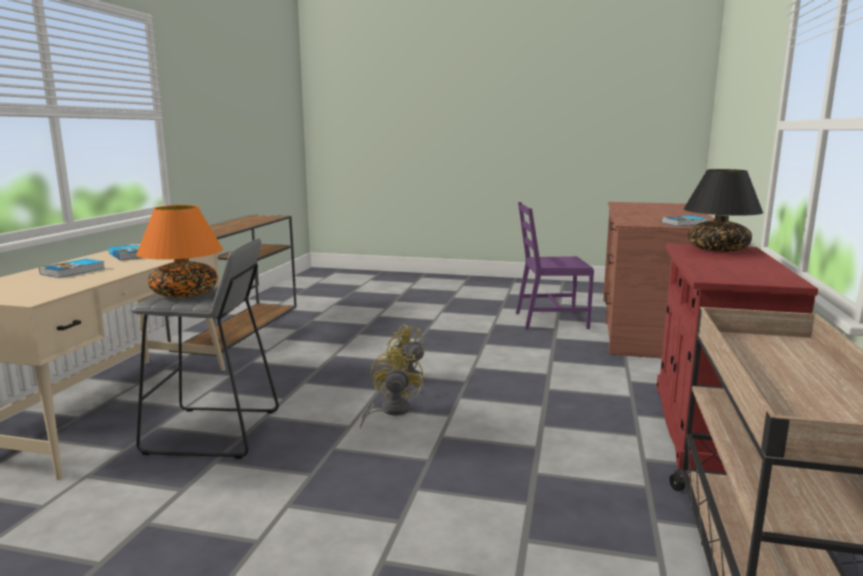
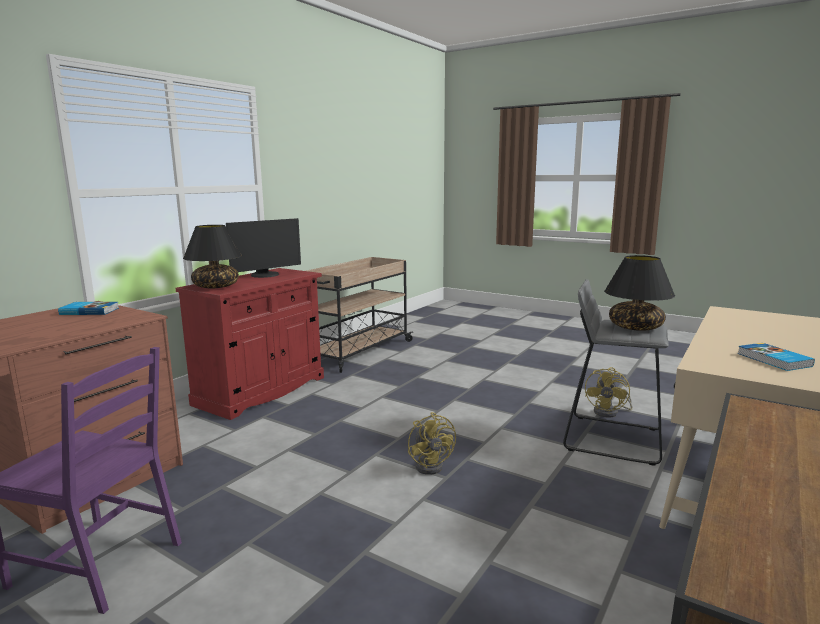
camera: 160 degrees left, 0 degrees up
(74, 271) = (770, 336): book -> none
(184, 294) = (635, 327): orange table lamp -> black table lamp
(390, 411) = (465, 434): yellow fan -> yellow fan (610, 412)
(749, 269) = (266, 275): none -> monitor

